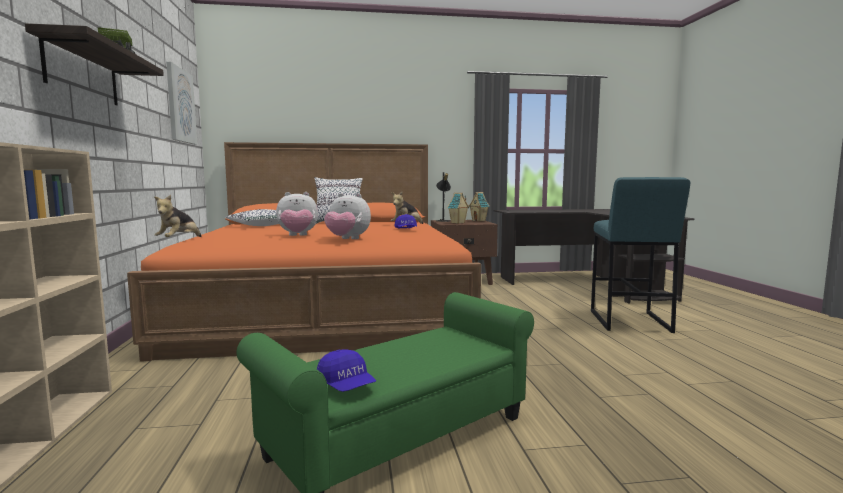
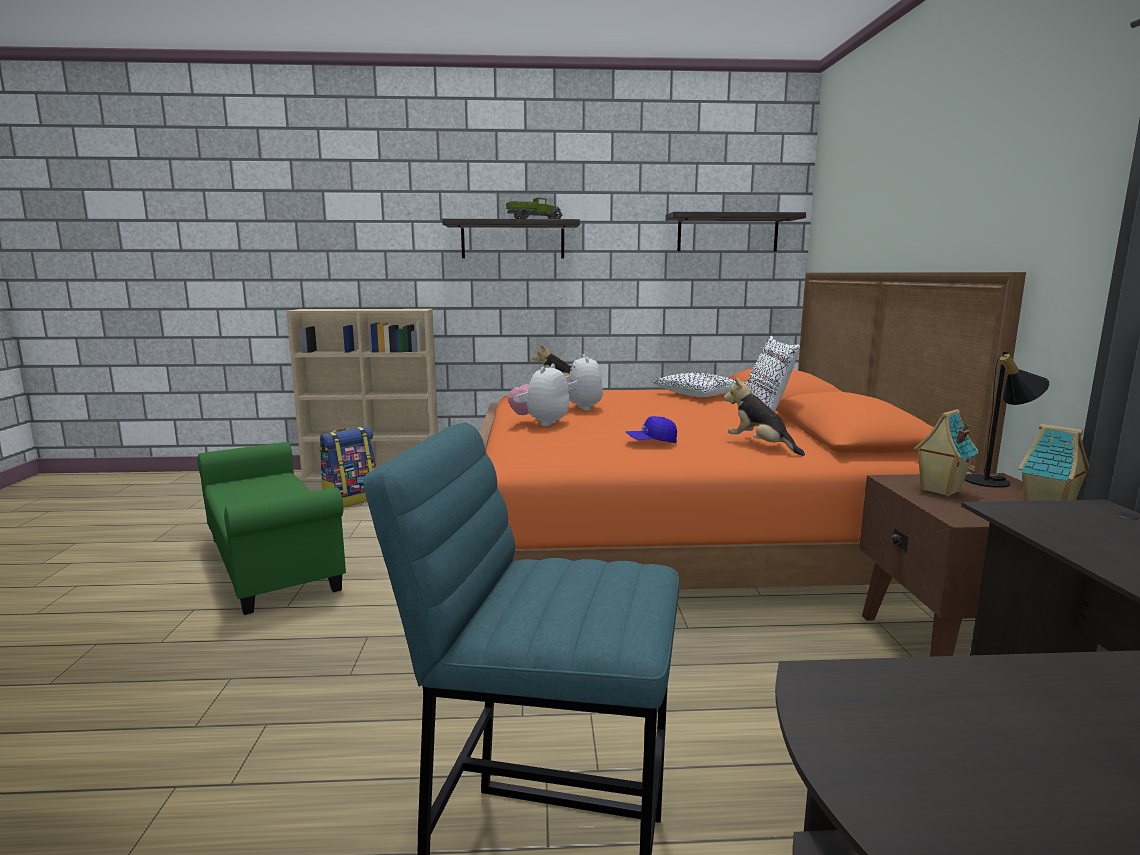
camera: 95 degrees right, 5 degrees up
(165, 436) = (351, 499): none -> backpack
(180, 105) = (727, 233): picture -> shelf
(346, 386) = (234, 486): blue cap -> none

